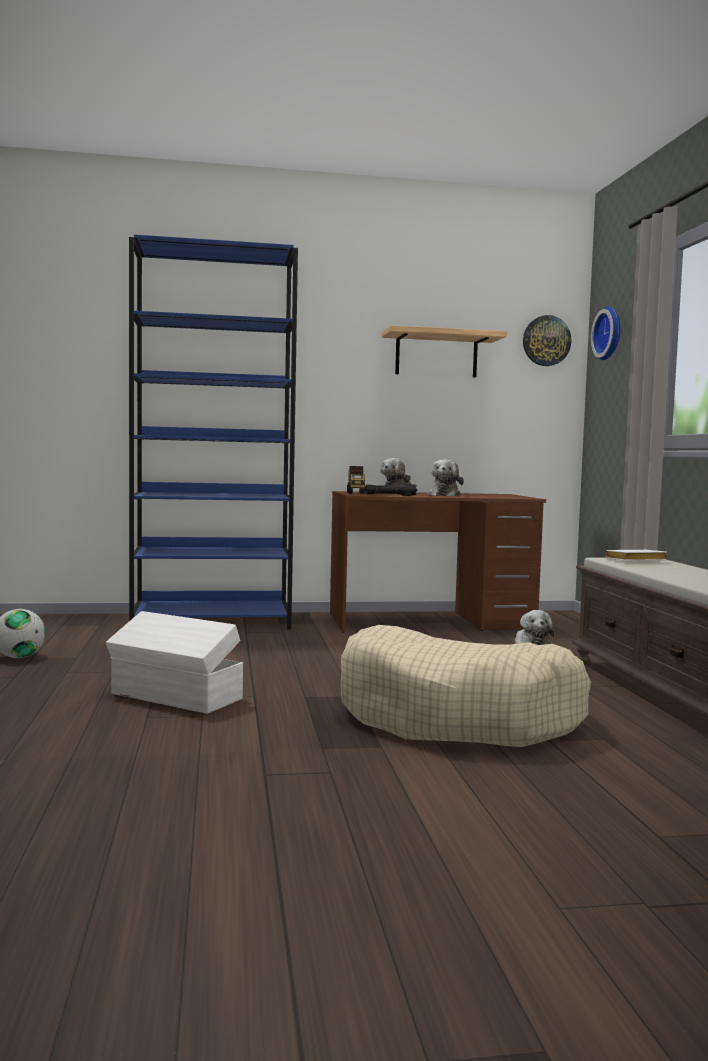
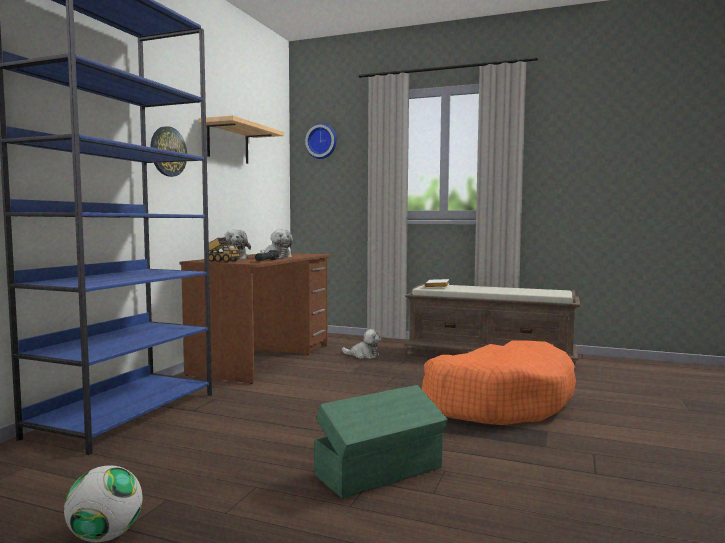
camera: 60 degrees left, 0 degrees up
(176, 697) = (381, 472): white storage box -> green storage box
(457, 717) = (497, 402): beige dog bed -> orange dog bed
(546, 341) = (275, 140): wall clock -> wall clock (168, 151)

